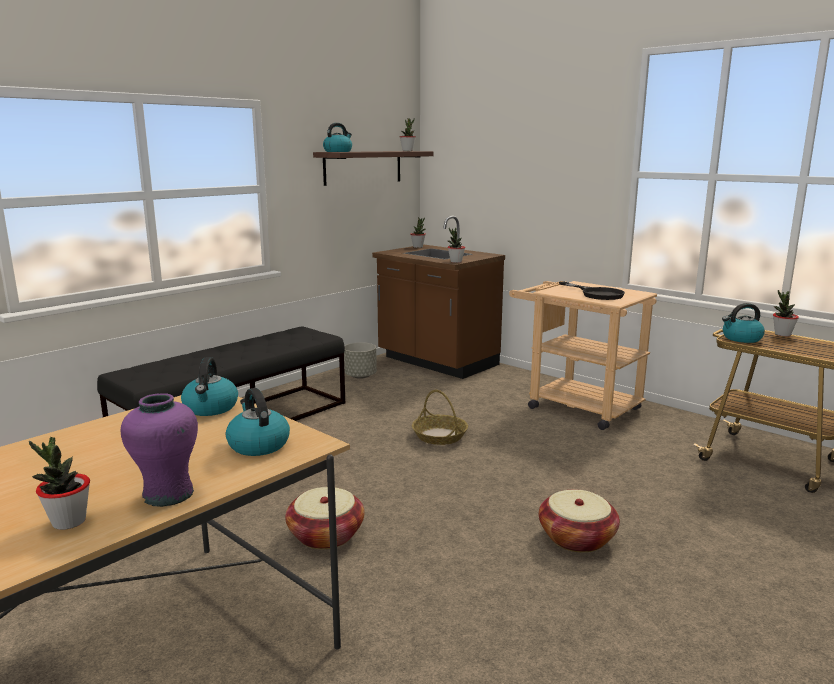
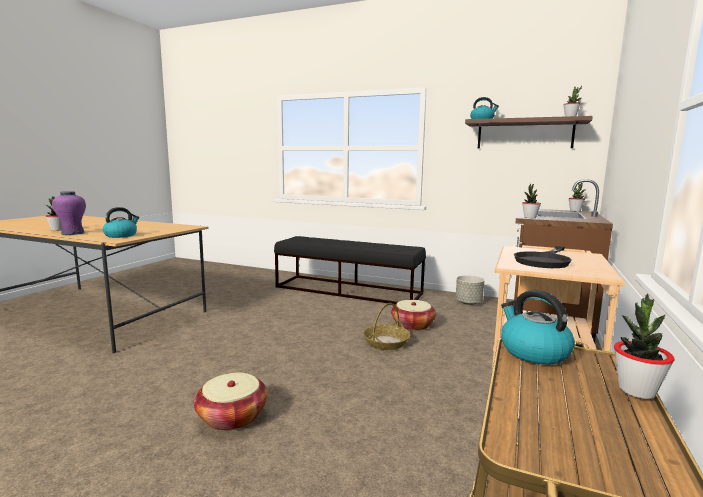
camera: 70 degrees right, 5 degrees down
(211, 408) = (173, 228): kettle -> none
(326, 535) = (224, 332): basket -> basket (413, 325)

